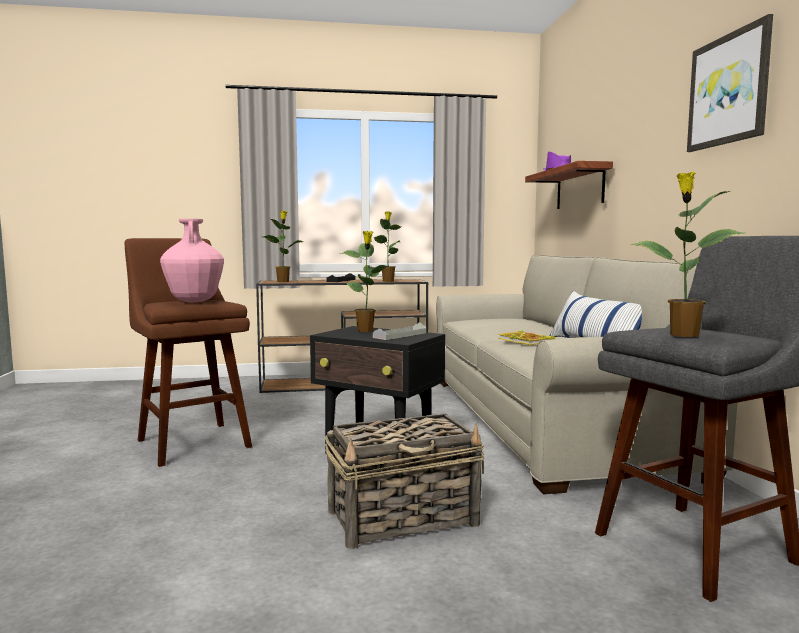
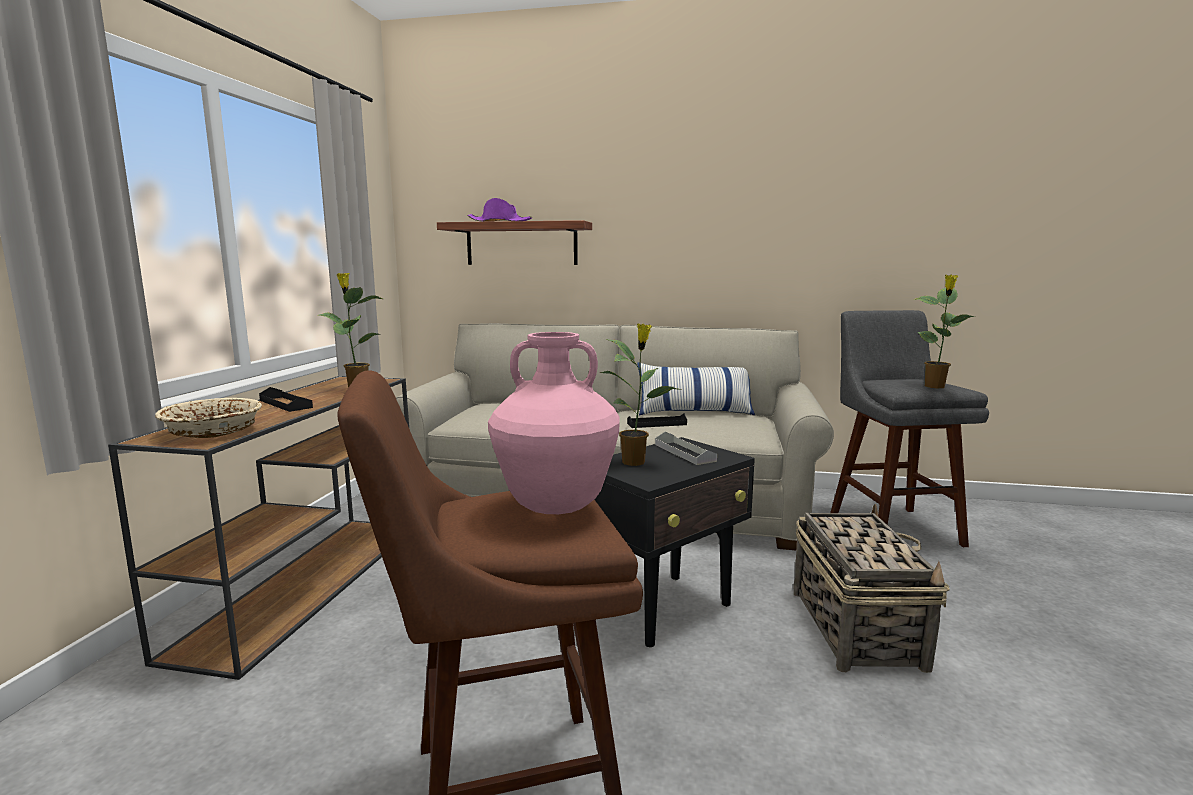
camera: 70 degrees left, 5 degrees up
(283, 281) = (213, 432): potted plant -> beige bowl
(526, 341) = (656, 424): book -> black tray
(729, 90) = (767, 187): picture -> none

